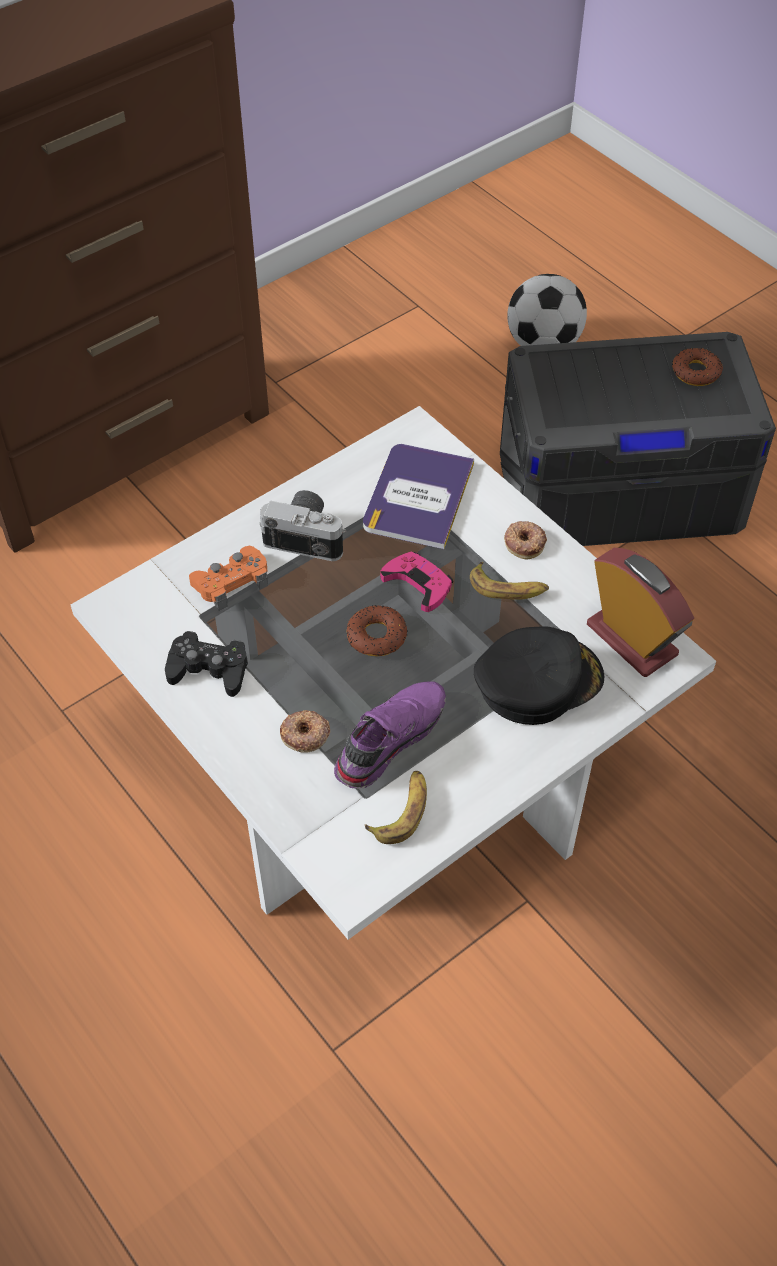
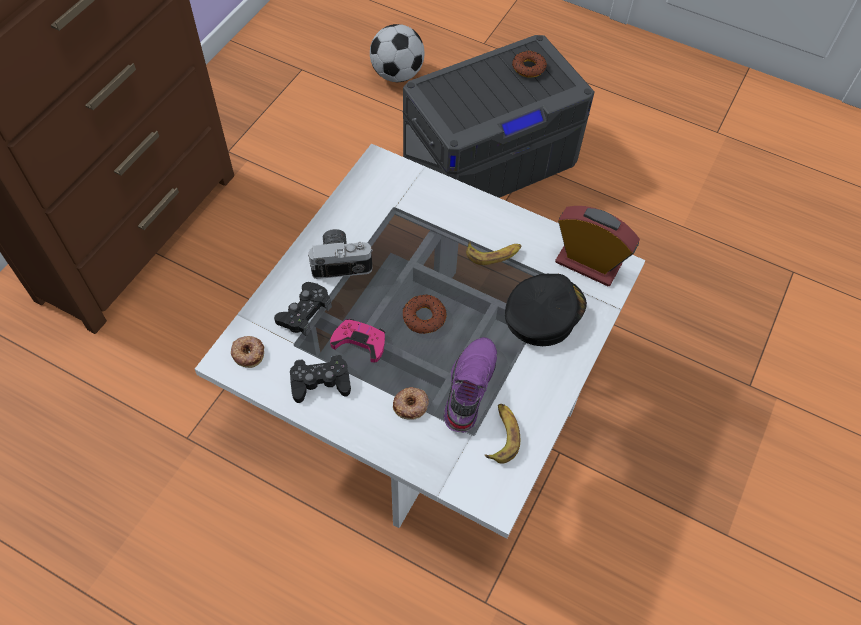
camera: 25 degrees left, 5 degrees up
(231, 582) = (304, 312): orange game controller -> black game controller
(418, 497) = (403, 209): book -> none
(418, 584) = (433, 271): pink game controller -> pink game controller (360, 342)
(525, 542) = (488, 219): donut -> donut (248, 353)

